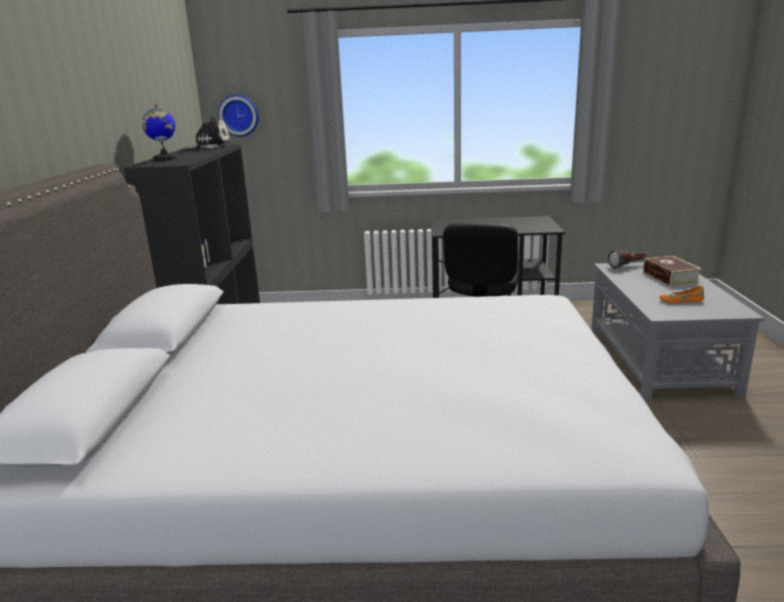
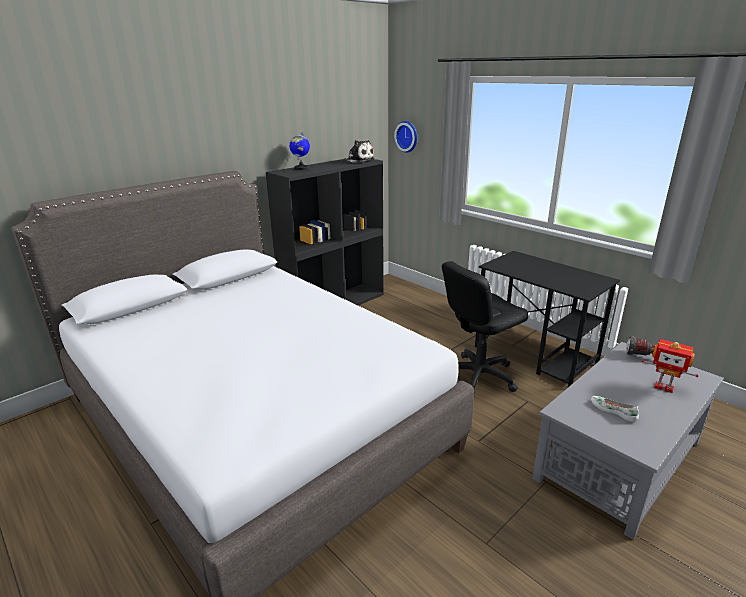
camera: 45 degrees right, 5 degrees up
(670, 277) = (663, 387): book -> toy robot
(680, 300) = (613, 410): orange shoe -> white shoe

